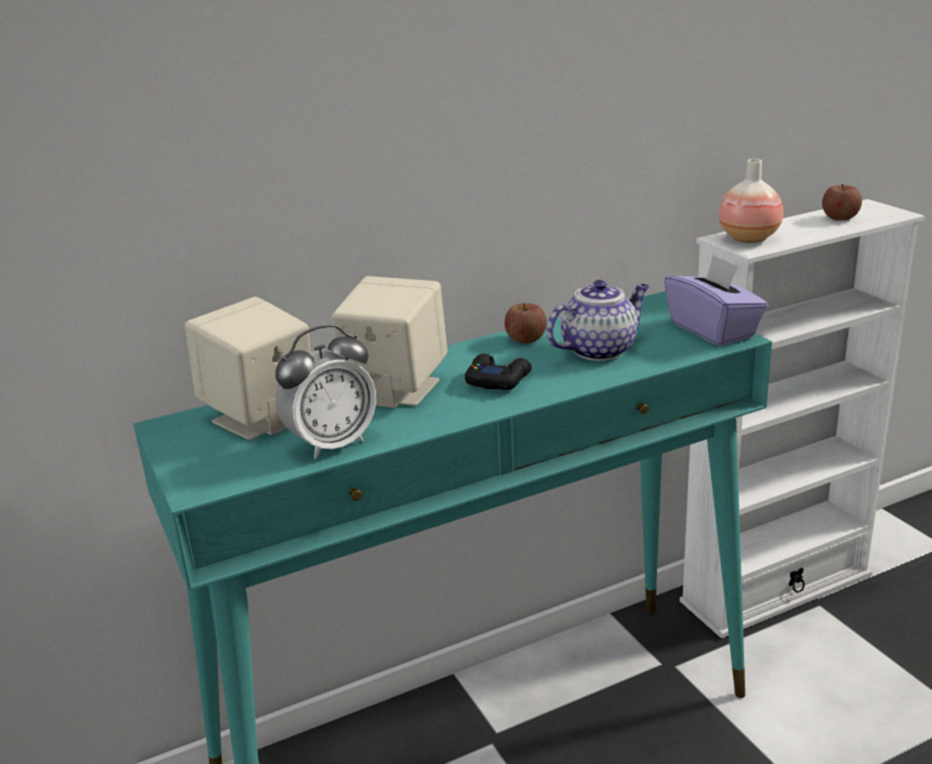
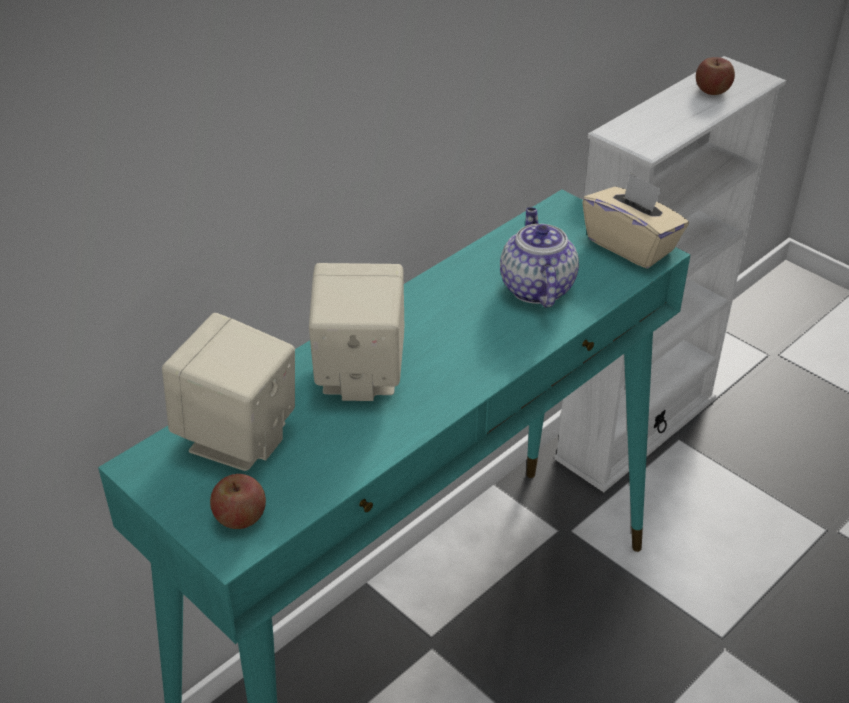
camera: 20 degrees left, 15 degrees up
(332, 444) = (337, 463): alarm clock -> none
(497, 380) = (456, 345): black game controller -> none
(526, 339) = (455, 281): apple -> apple (240, 517)
(599, 349) = (535, 287): teapot -> teapot turned 45 degrees counterclockwise
(713, 330) = (631, 245): purple tissue box -> beige tissue box
(749, 238) = (641, 132): vase -> none

